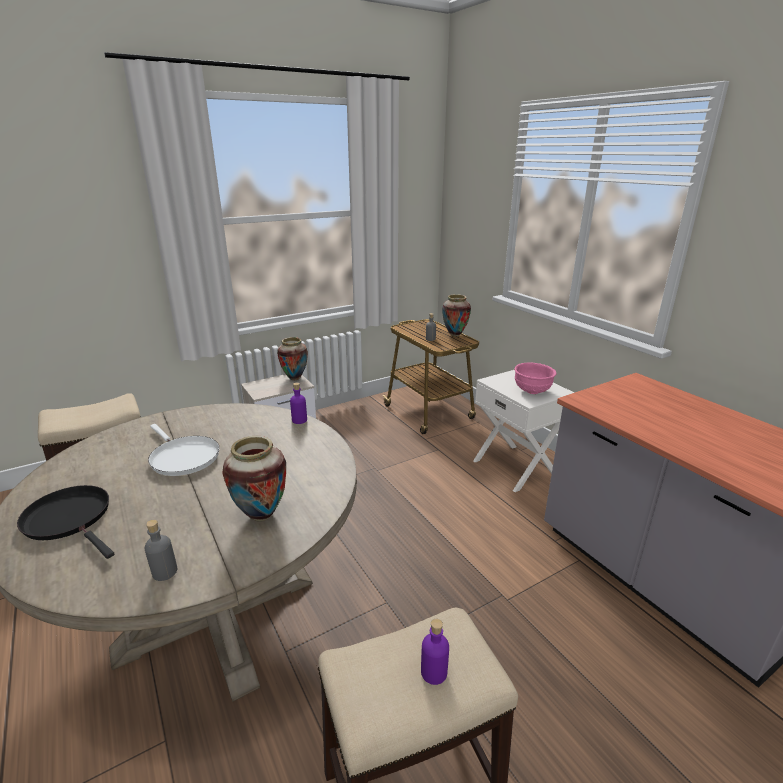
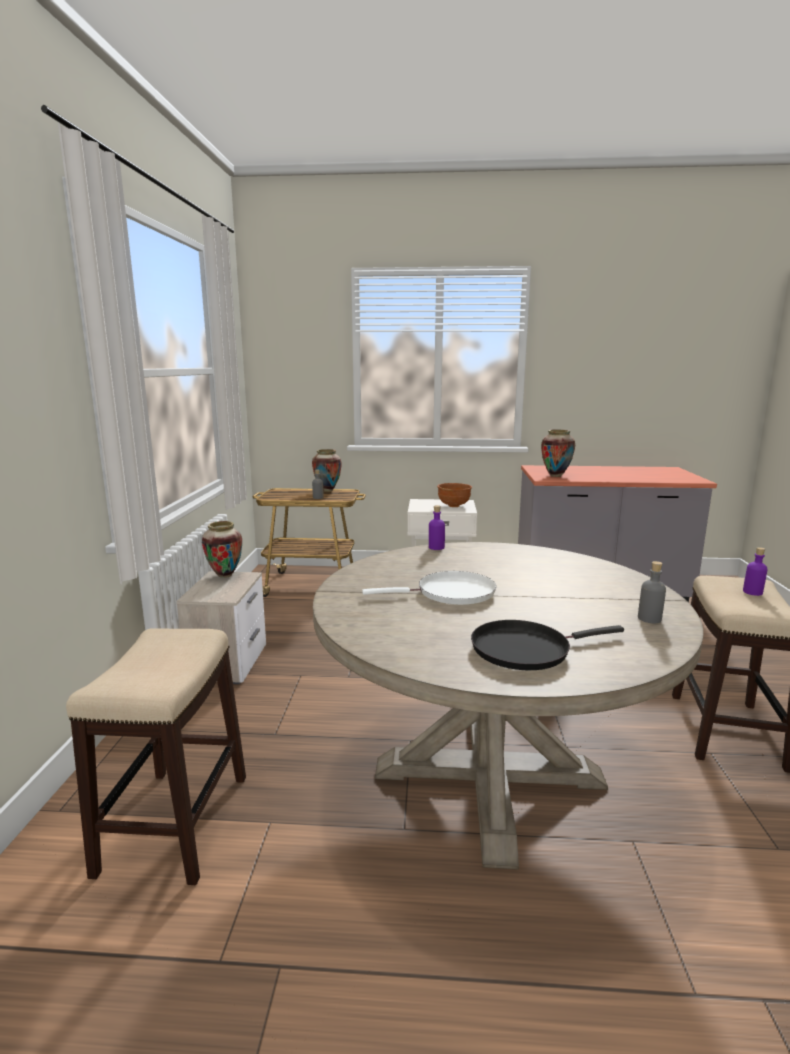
camera: 55 degrees left, 10 degrees down
(261, 515) = (590, 580): vase -> vase (555, 476)
(532, 391) = (454, 506): pink bowl -> brown bowl

